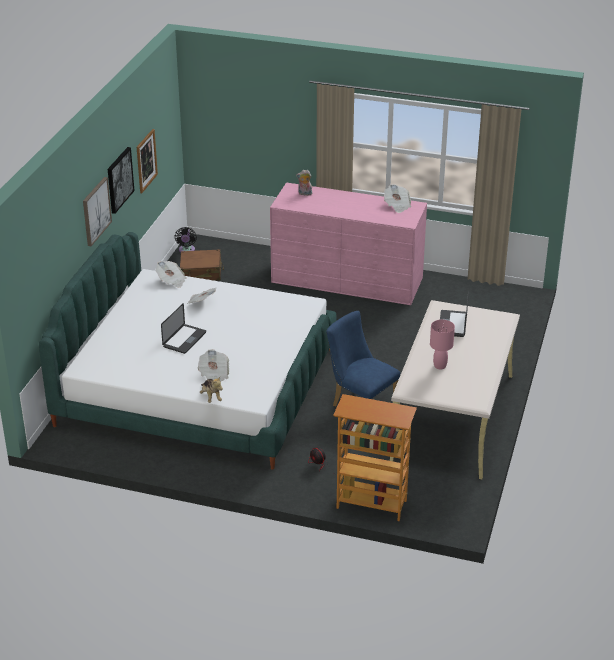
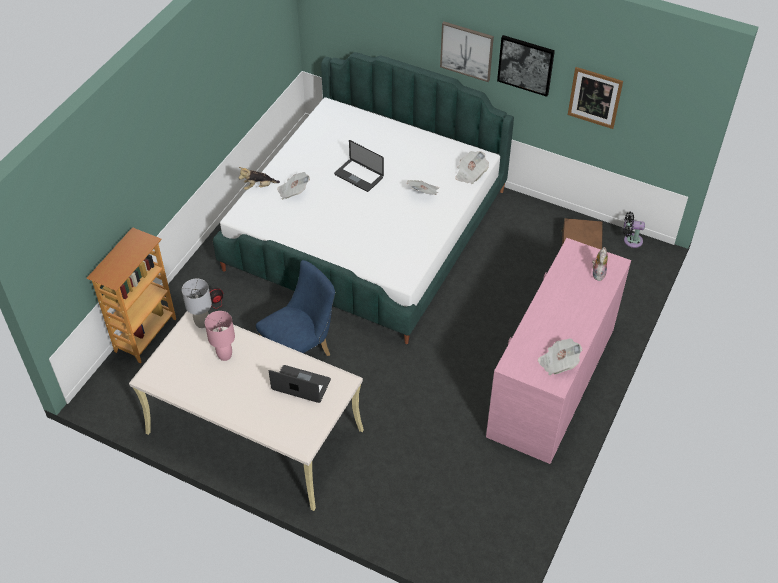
camera: 100 degrees right, 15 degrees up
(410, 384) = (202, 323): none -> grey table lamp

